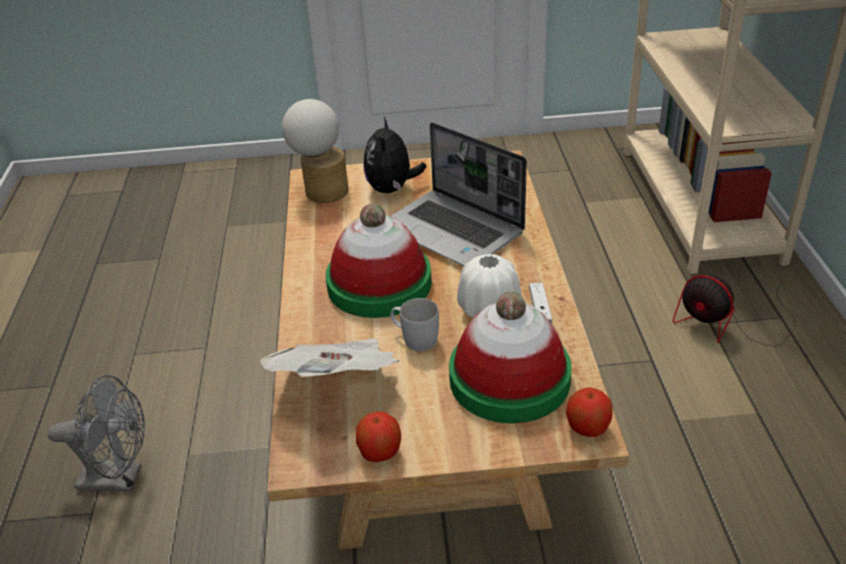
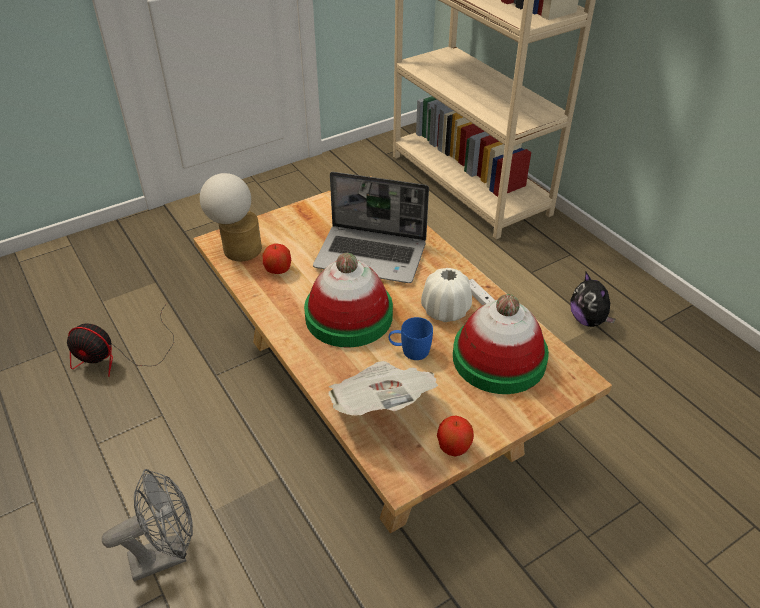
camera: 30 degrees left, 5 degrees up
(392, 189) = (296, 233): plush toy -> plush toy (588, 320)
(414, 338) = (409, 351): white mug -> blue mug
(587, 428) = (574, 375): apple -> apple (278, 270)
(728, 324) = (542, 269): fan -> fan (120, 355)

